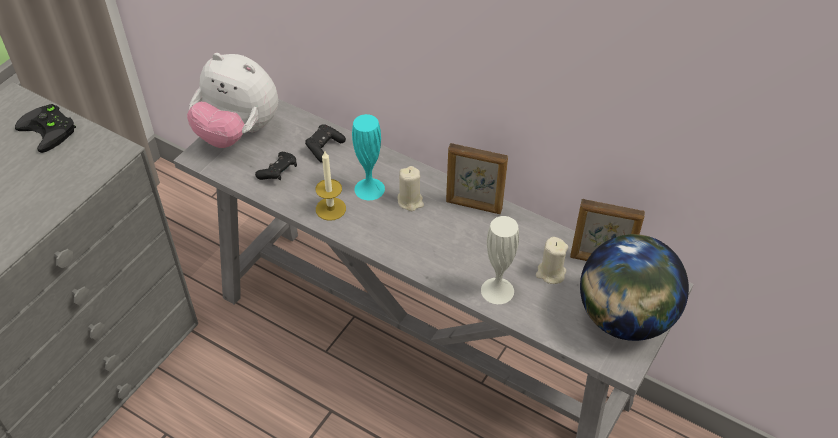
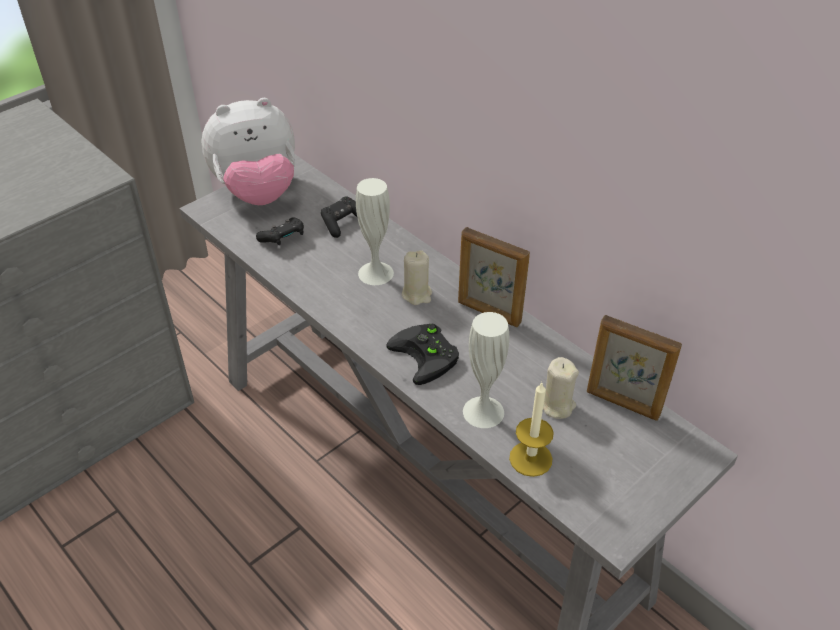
camera: 15 degrees right, 5 degrees down
(51, 130) = (49, 147): black game controller -> black game controller (428, 356)
(238, 132) = (257, 192): plush toy -> plush toy turned 60 degrees counterclockwise
(330, 209) = (324, 286): candle -> candle (530, 458)
(369, 189) = (375, 273): turquoise vase -> white vase
(624, 318) = (633, 477): globe -> none

